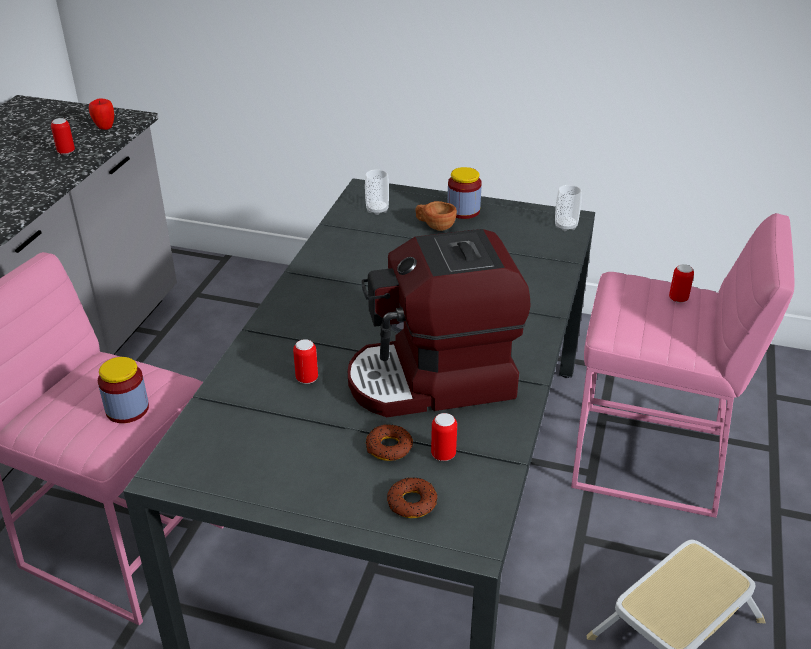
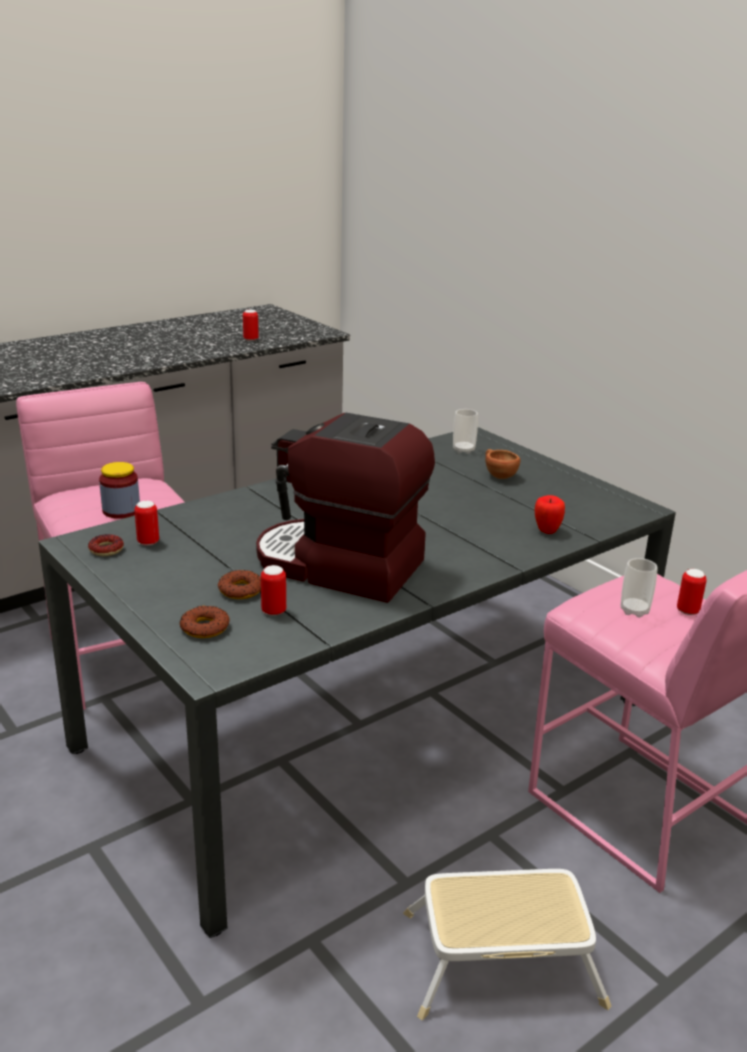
camera: 35 degrees right, 10 degrees down
(105, 127) = (298, 333): apple -> apple (547, 531)
(209, 466) = (106, 550): none -> donut
(307, 378) = (246, 529): can -> can (148, 542)
(463, 211) = (541, 473): jar -> none
(565, 226) = (626, 512): cup -> cup (634, 611)

